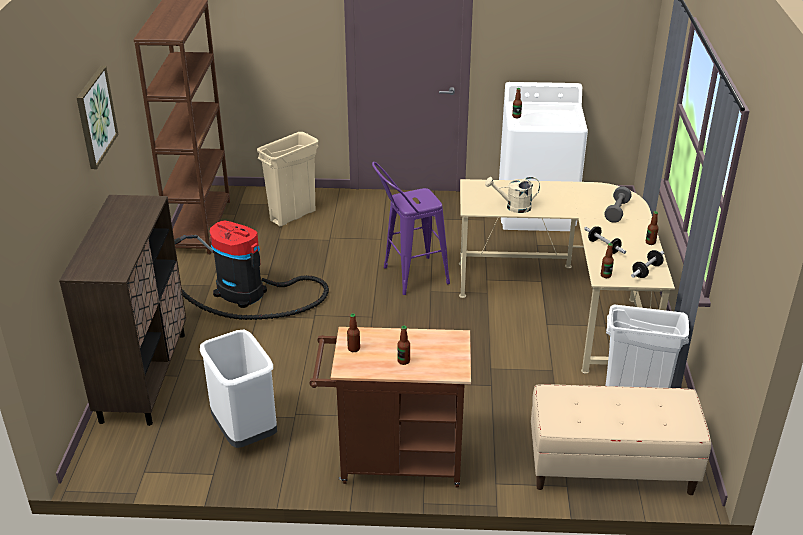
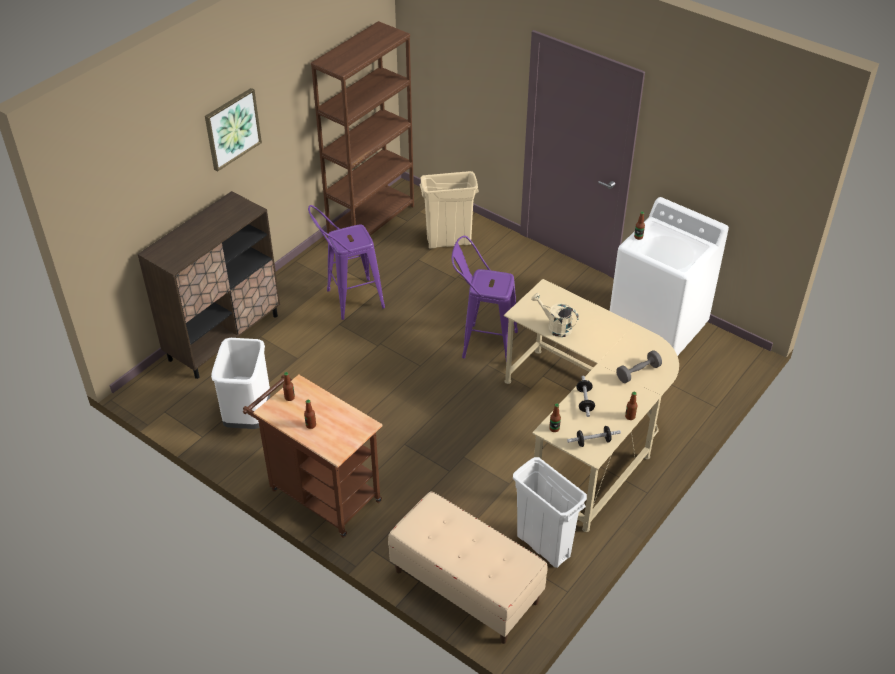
camera: 35 degrees right, 10 degrees up
(246, 294) = (349, 300): vacuum cleaner -> purple stool

